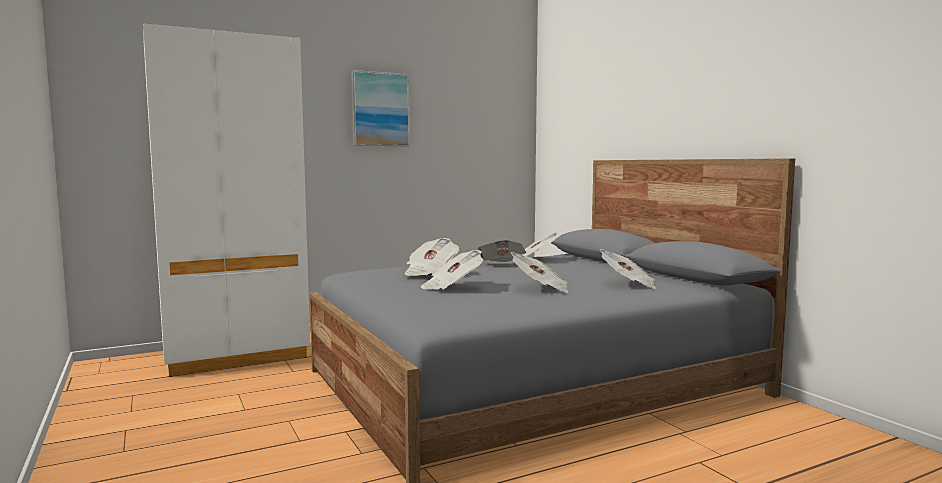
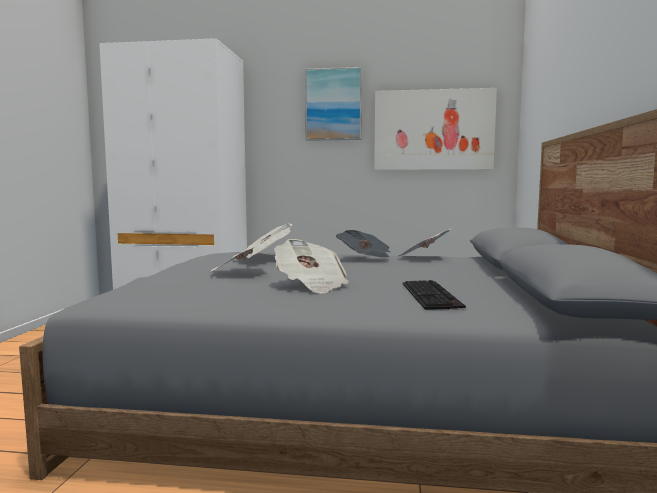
camera: 35 degrees right, 0 degrees up
(471, 139) = (433, 130): none -> picture
(628, 284) = (432, 295): newspaper -> keyboard

